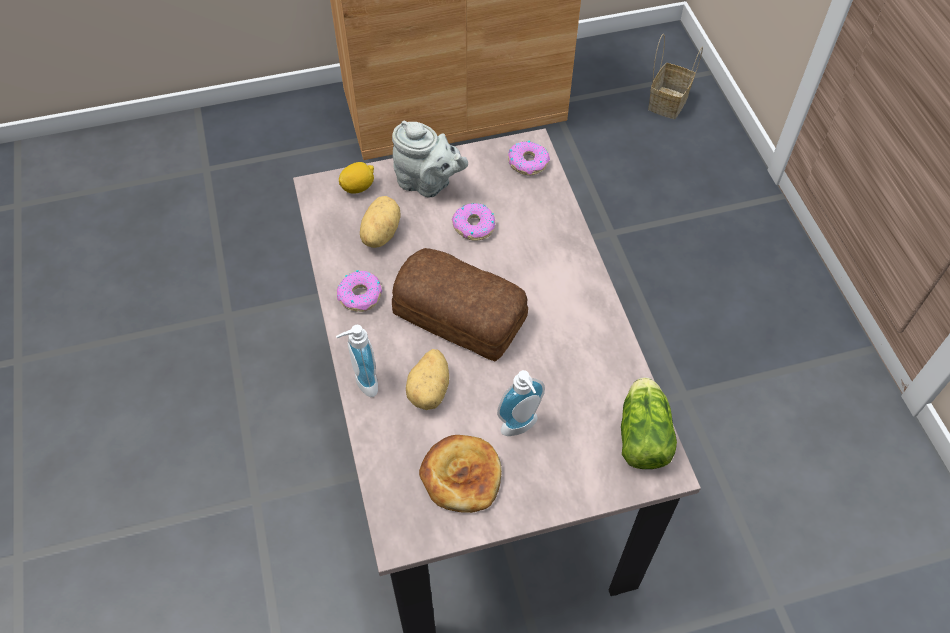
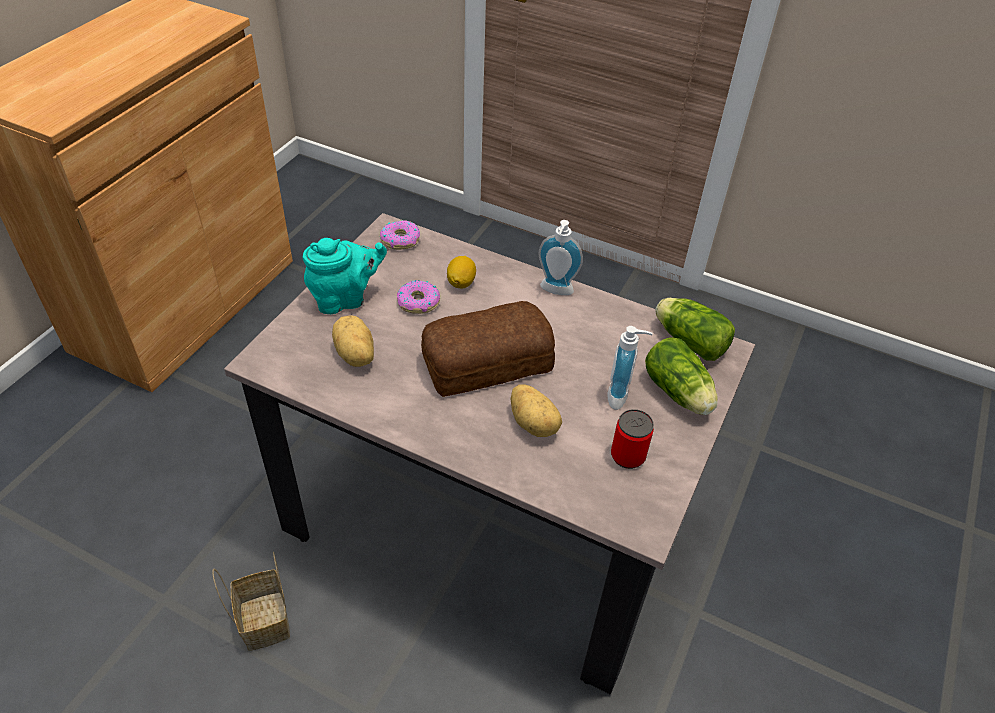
camera: 50 degrees left, 10 degrees down
(358, 187) = (292, 337): lemon -> lemon (461, 282)
(360, 295) = (398, 405): donut -> none
(362, 383) = (481, 459): soap dispenser -> soap dispenser (555, 291)
(427, 183) = (345, 299): grey teapot -> turquoise teapot
(461, 475) = (628, 456): bread -> can
(569, 468) = (679, 394): none -> lettuce
(667, 101) = (351, 207): basket -> basket (263, 619)

